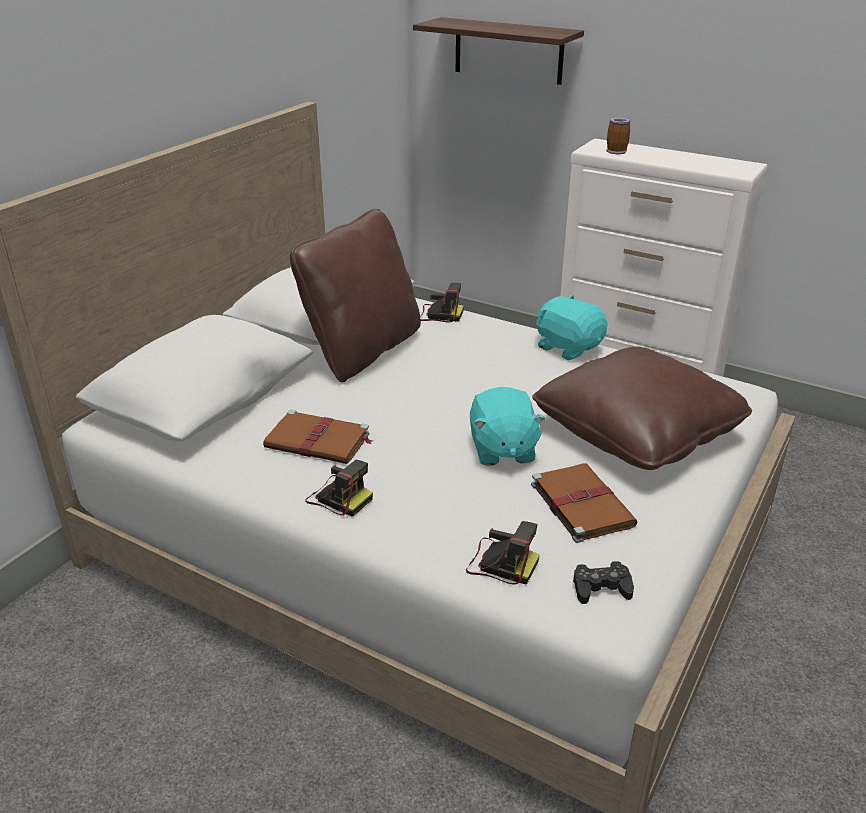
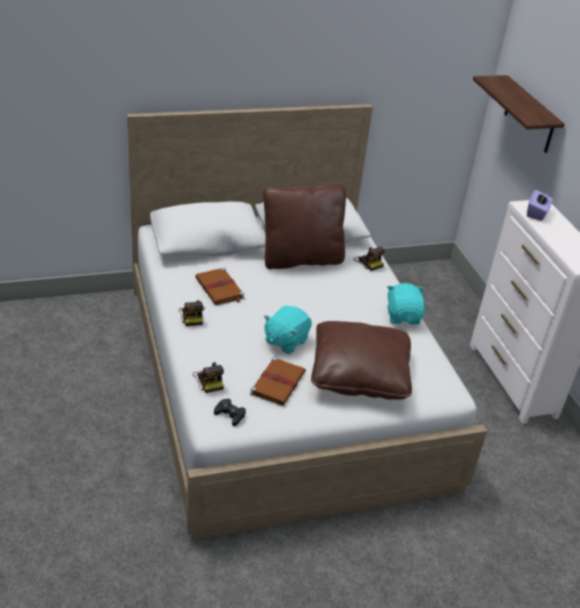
camera: 40 degrees right, 5 degrees up
(615, 151) = (537, 213): mug -> purple tissue box

